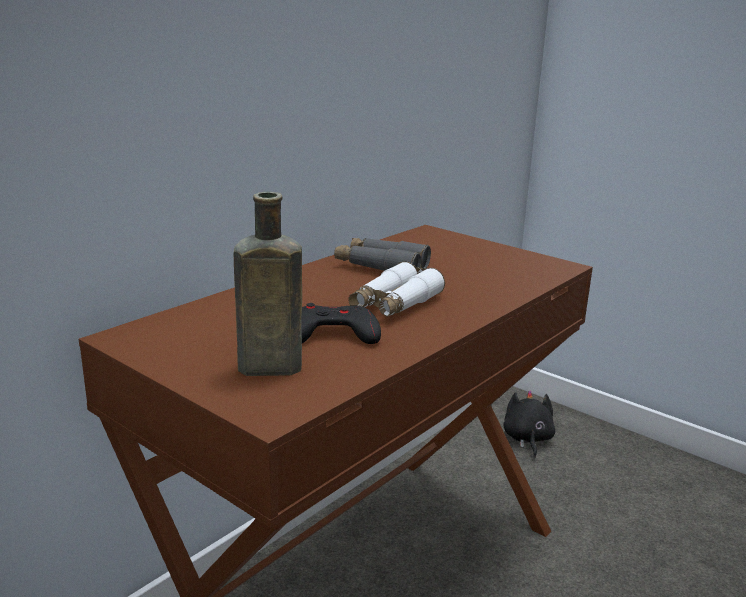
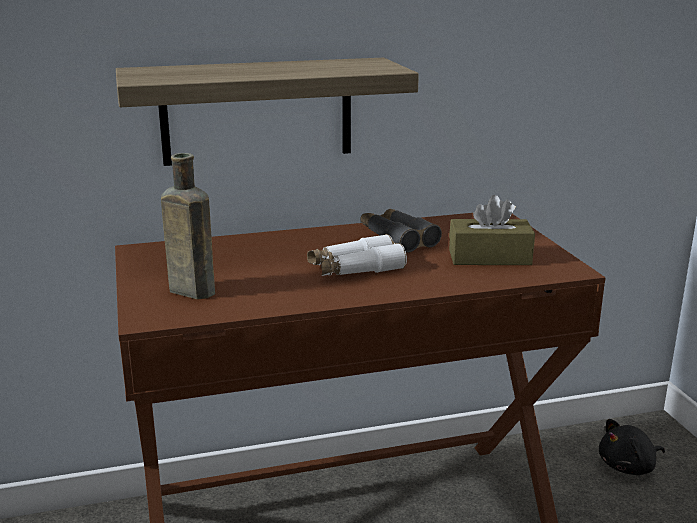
camera: 35 degrees right, 0 degrees up
(221, 142) = (257, 111): none -> shelf
(332, 334) = (270, 280): black game controller -> none
(486, 268) = (489, 257): none -> brown tissue box
(527, 439) = (628, 467): black plush toy -> black plush toy turned 150 degrees counterclockwise

